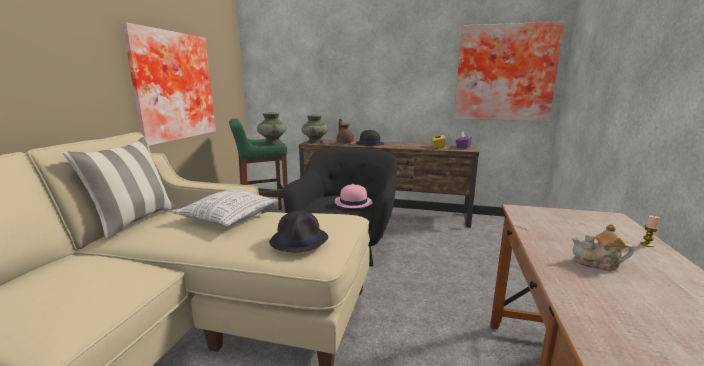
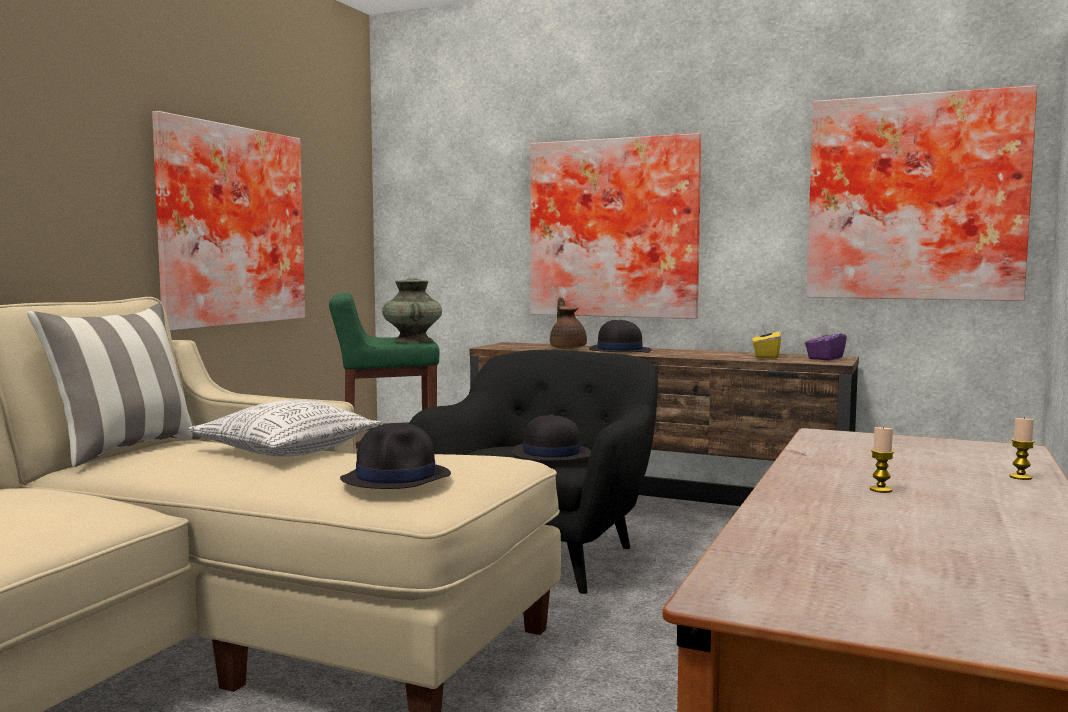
camera: 10 degrees right, 10 degrees down
(315, 142) = (505, 346): turquoise vase -> none
(353, 202) = (551, 454): pink hat -> black hat
(364, 85) = (614, 228): none -> picture
(597, 264) = (880, 490): teapot -> candle

